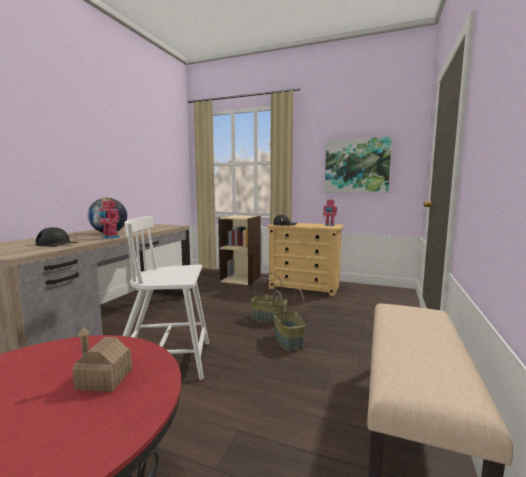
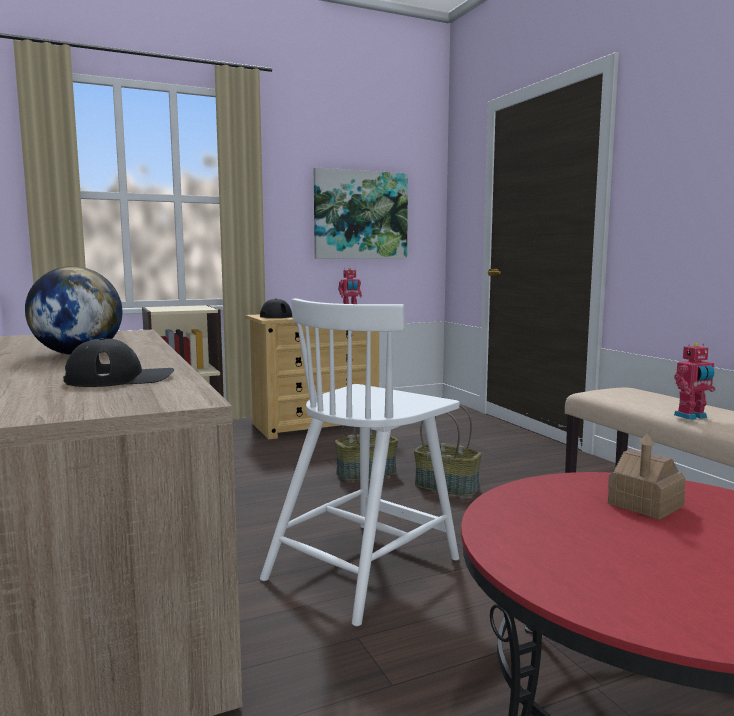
camera: 45 degrees left, 0 degrees up
(110, 237) = (152, 358): toy robot -> toy robot (692, 417)

